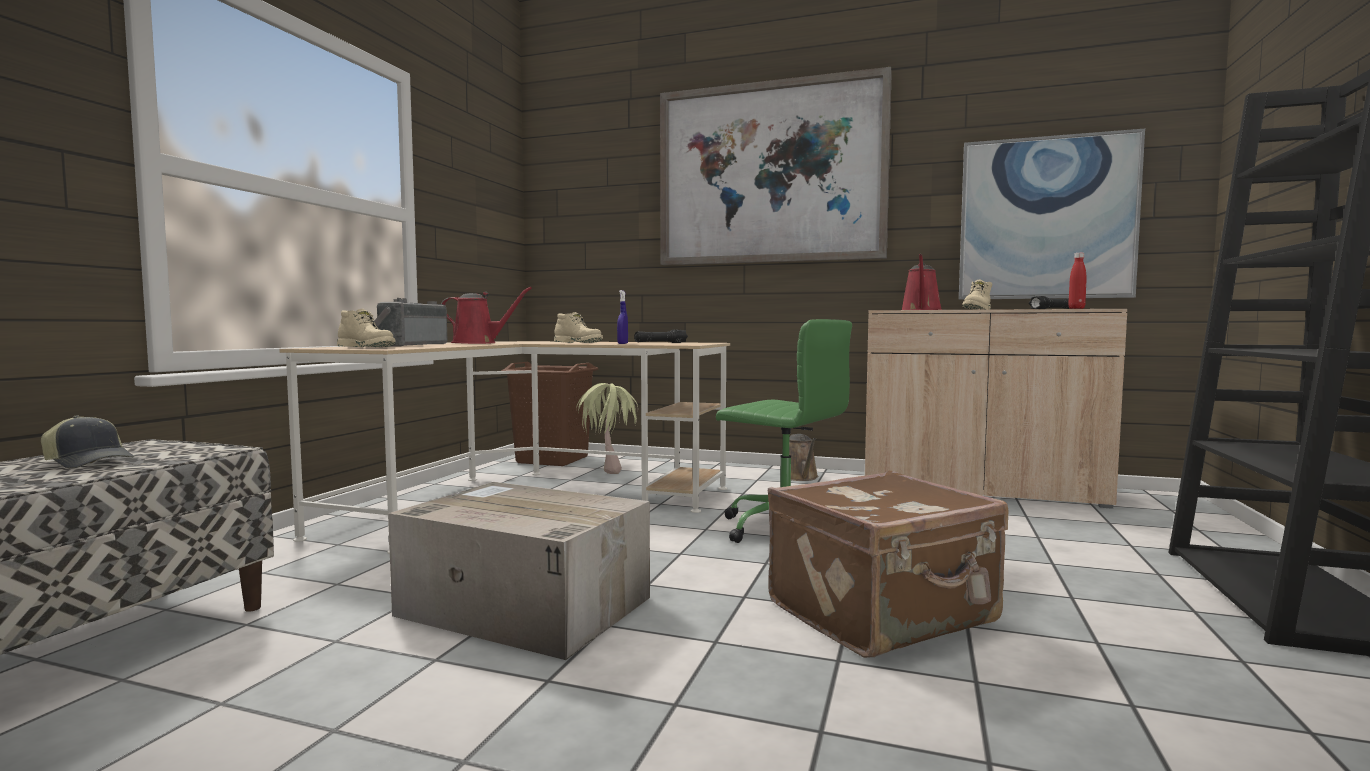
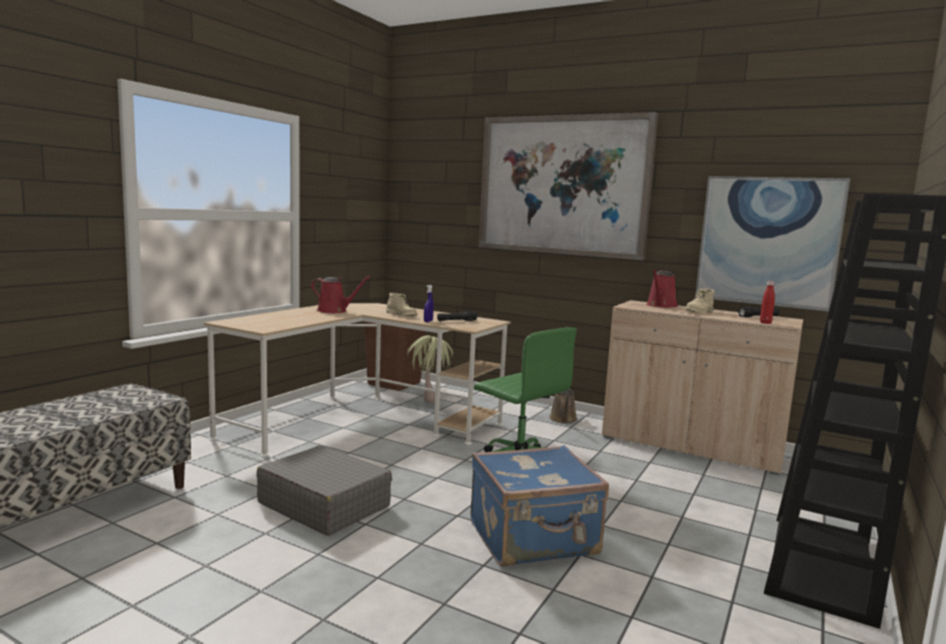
camera: 10 degrees right, 5 degrees up
(90, 462) = (99, 405): cap -> none
(367, 347) = (255, 323): beige boot -> none
(410, 345) = (286, 316): radio -> none
(522, 606) = (324, 505): cardboard box -> grey suitcase
(883, 614) = (534, 539): brown suitcase -> blue suitcase

